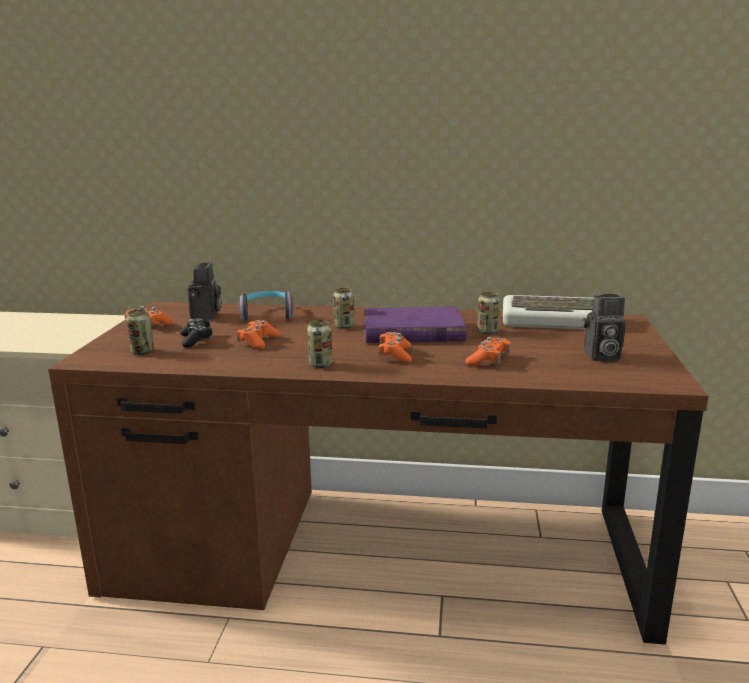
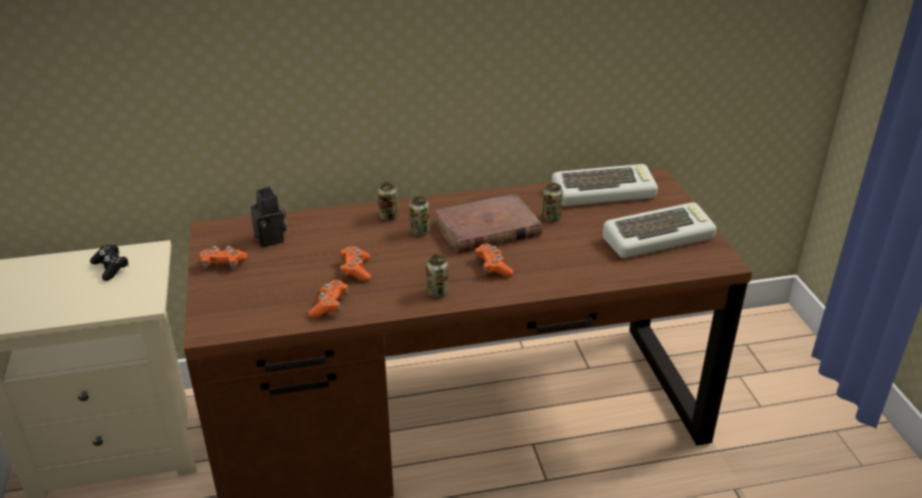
camera: 20 degrees left, 15 degrees up
(142, 352) = (256, 306): can -> can (388, 216)
(197, 340) = (294, 278): black game controller -> black game controller (111, 268)
(267, 314) = (331, 225): headphones -> none
(412, 331) = (486, 229): purple book -> brown book
(489, 360) = (574, 259): orange game controller -> orange game controller (329, 305)
(600, 356) = (658, 237): camera -> keyboard

